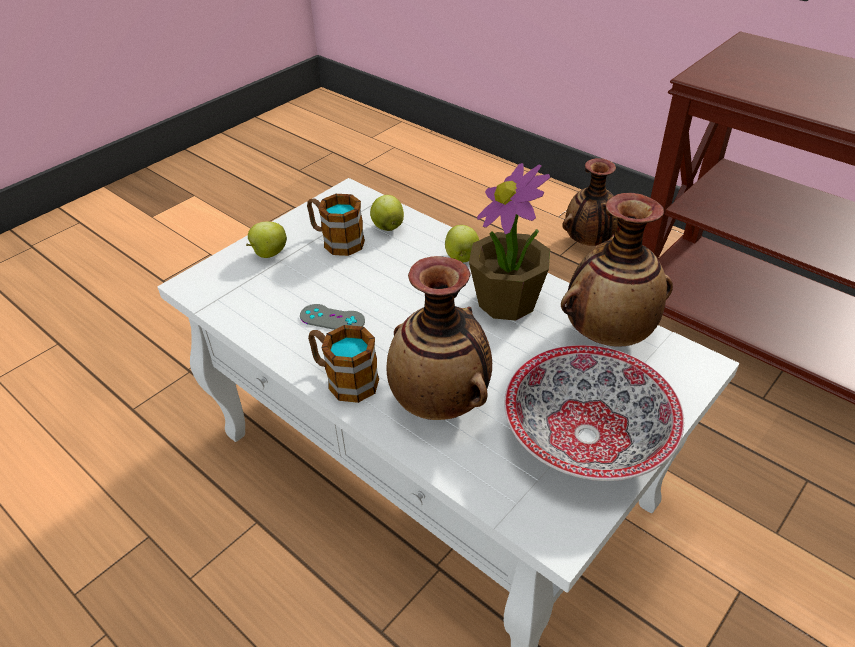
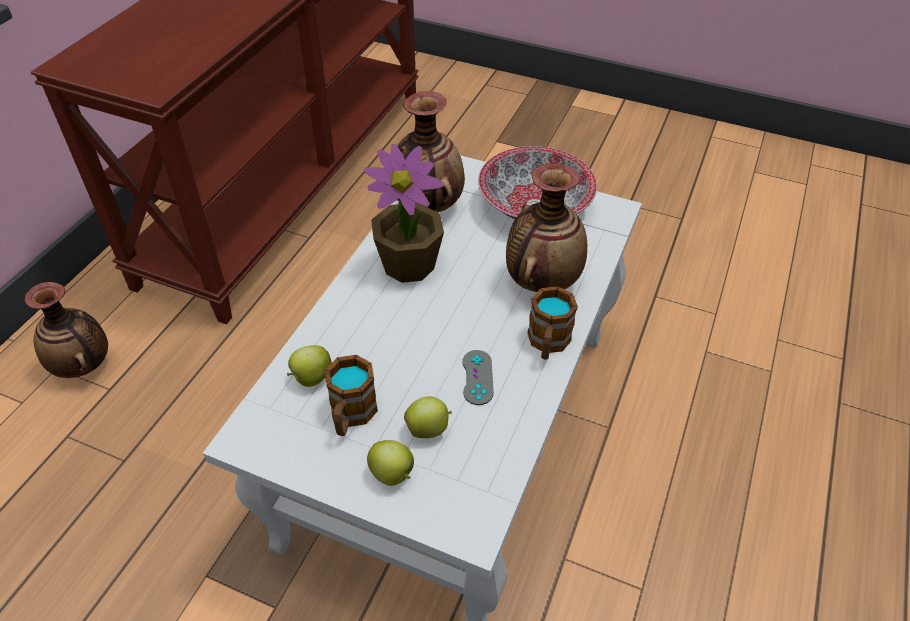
camera: 110 degrees left, 5 degrees up
(462, 258) = (353, 305): apple -> apple (428, 429)

